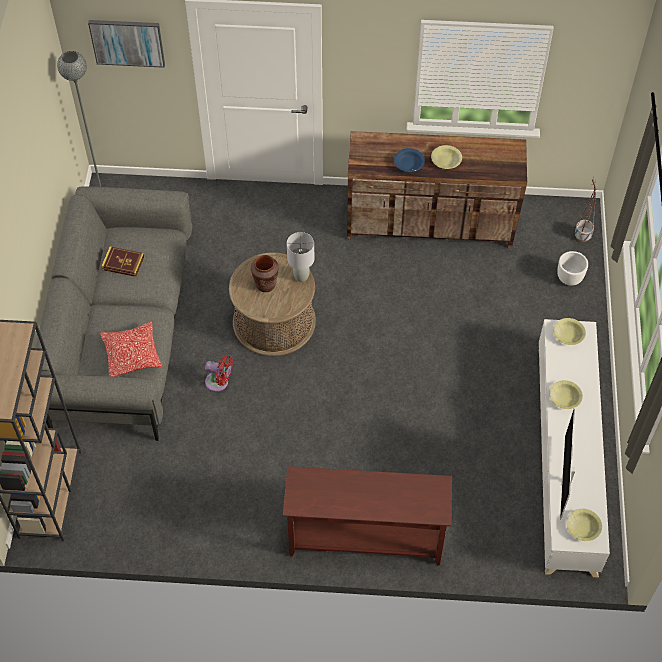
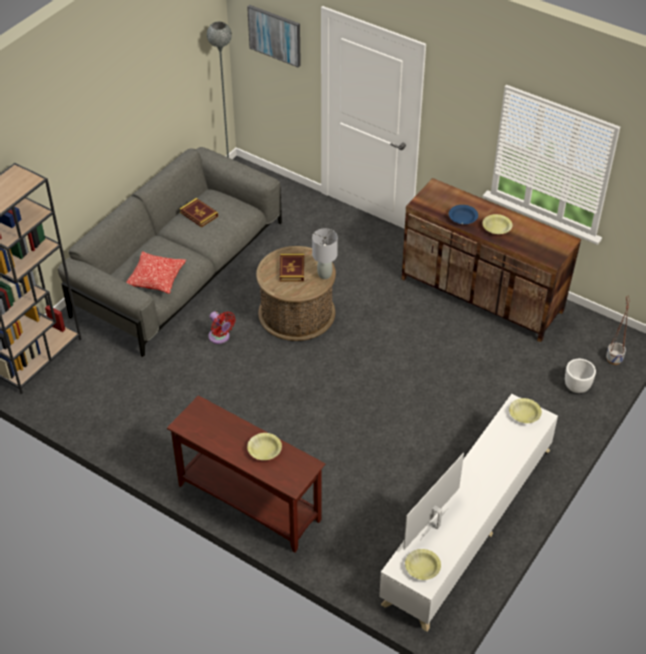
camera: 30 degrees right, 10 degrees down
(265, 284) = (292, 269): brown vase -> book
(564, 397) = (483, 460): yellow bowl -> yellow bowl (264, 450)

